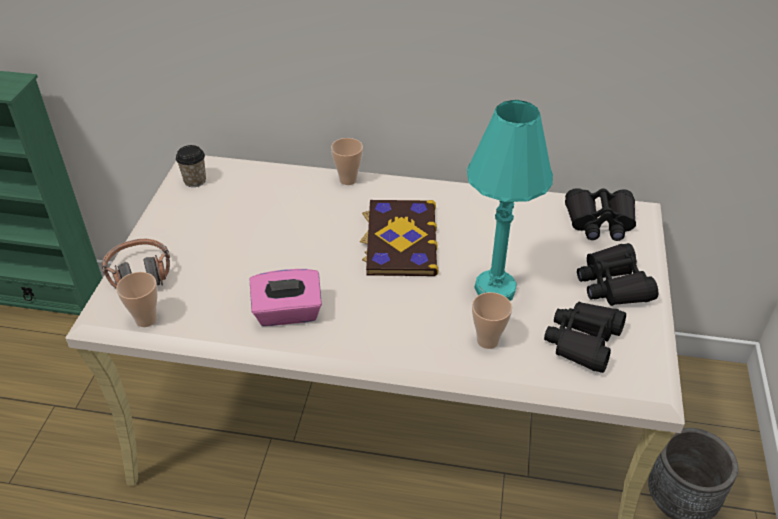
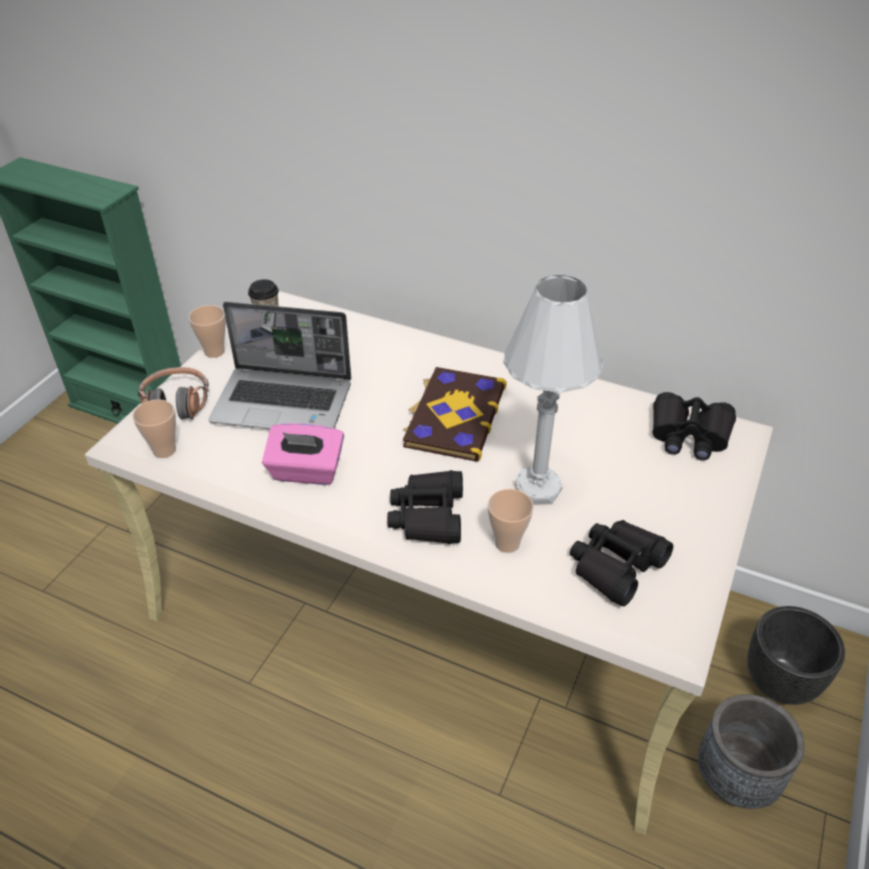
camera: 15 degrees right, 0 degrees up
(243, 255) = (284, 402): none -> laptop
(348, 180) = (424, 342): cup -> cup (214, 352)
(495, 289) = (538, 488): turquoise table lamp -> white table lamp
(613, 284) = (677, 508): black binoculars -> black binoculars (428, 515)
(690, 416) = (780, 684): none -> black planter

